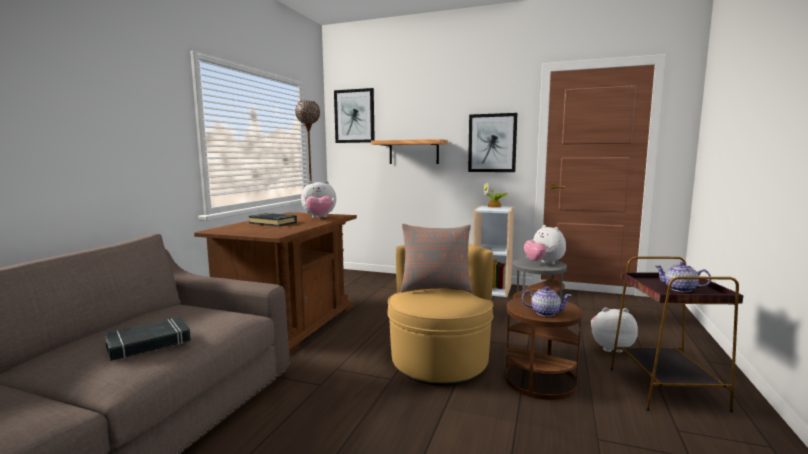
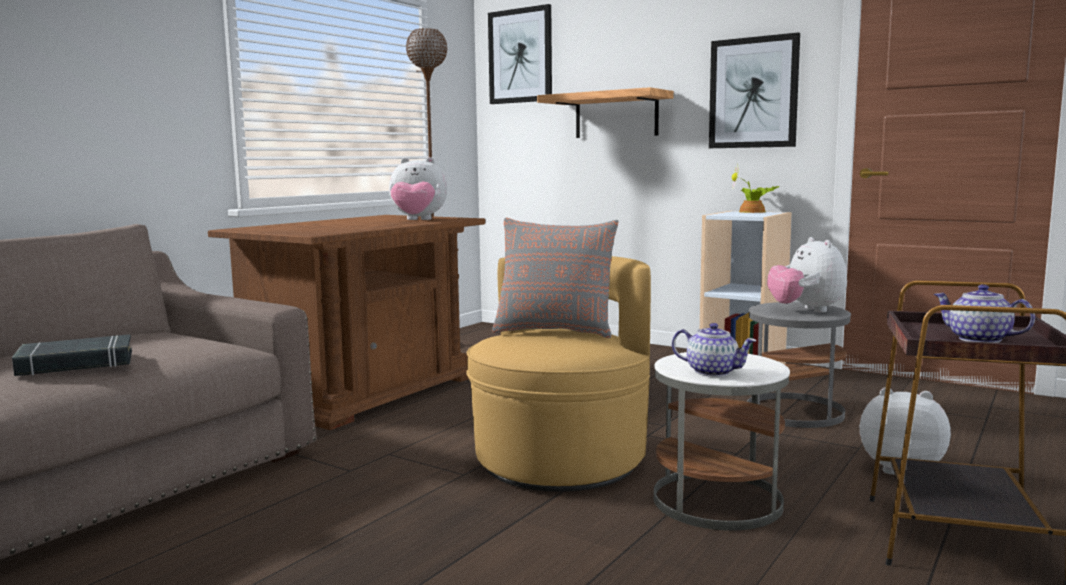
camera: 15 degrees right, 0 degrees up
(273, 223) = (336, 224): black book -> none
(539, 380) = (717, 500): brown side table -> white side table

